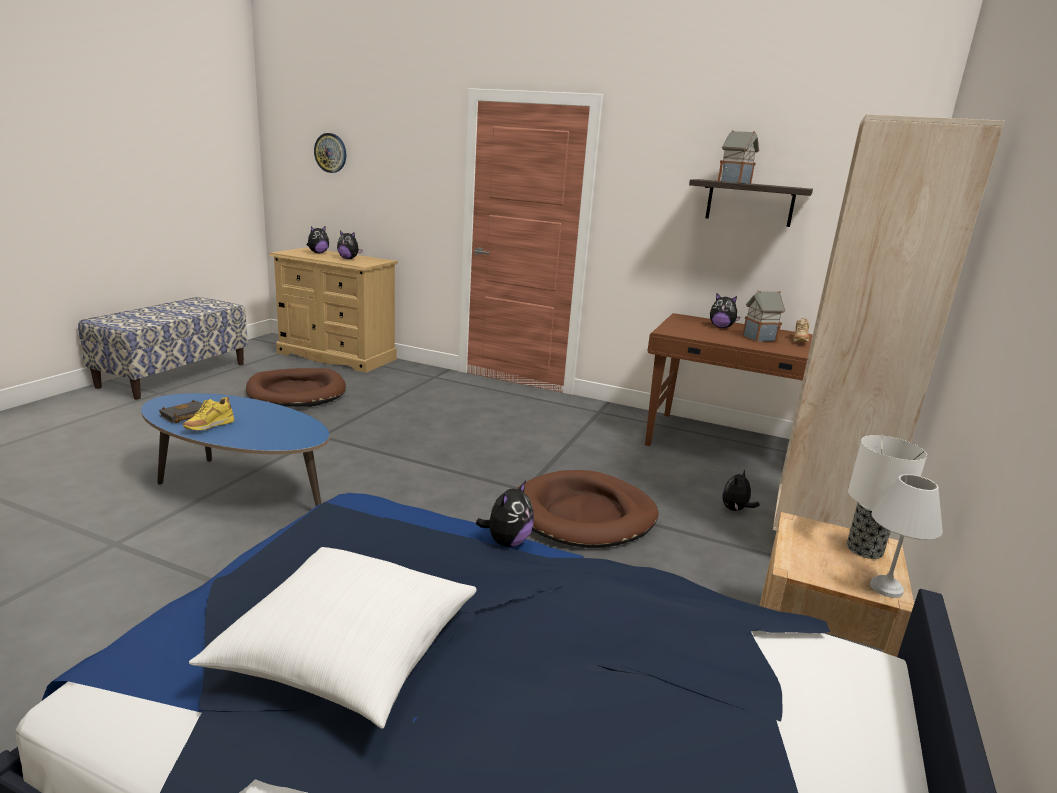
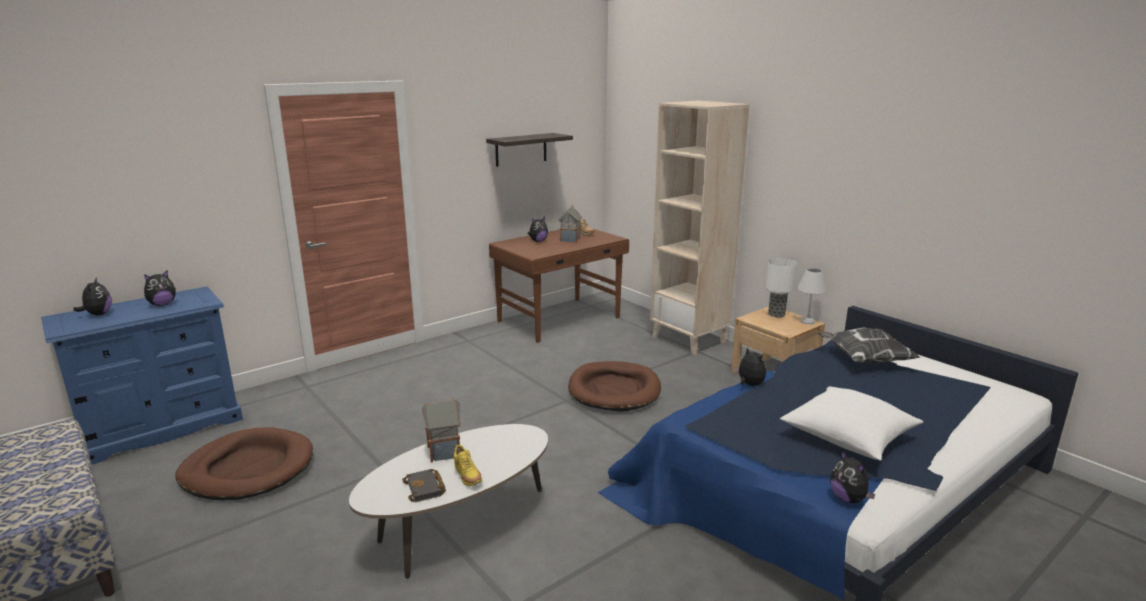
camera: 60 degrees left, 0 degrees up
(239, 489) = (460, 528): blue coffee table -> white coffee table
(331, 153) = (61, 182): wall clock -> none
(336, 356) = (162, 428): beige dresser -> blue dresser
(735, 182) = (522, 138): toy house -> toy house (445, 452)
(735, 510) = (640, 345): plush toy -> plush toy (848, 498)
(741, 664) = (864, 360): none -> pillow

